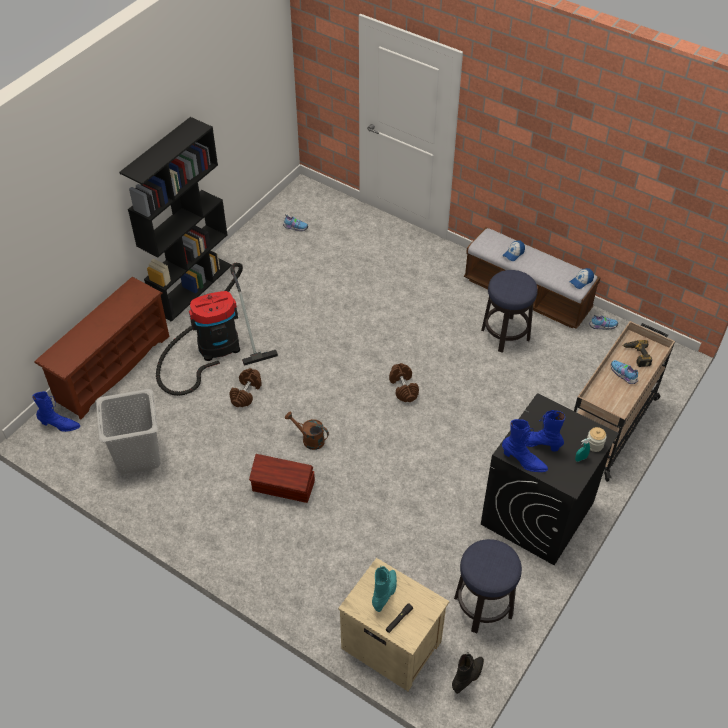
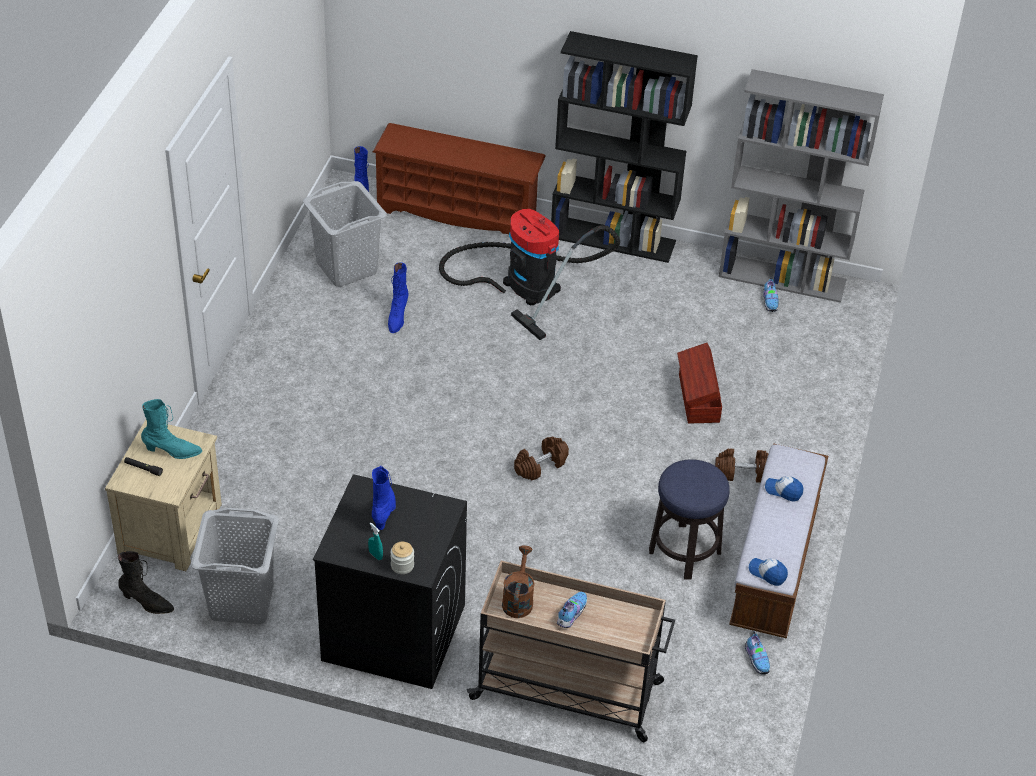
camera: 70 degrees right, 5 degrees down
(246, 393) = (469, 328): brown dumbbell -> brown dumbbell (743, 473)
(275, 214) = (783, 278): none -> grey bookcase
(283, 487) = (347, 393): brown storage box -> brown storage box (698, 399)
(309, 439) = (424, 398): brown watering can -> brown watering can (518, 599)
(483, 606) = (242, 601): stool -> grey laundry basket
(523, 462) = (352, 503): blue boot -> blue boot (397, 317)
(636, 355) = (615, 624): power drill -> none

